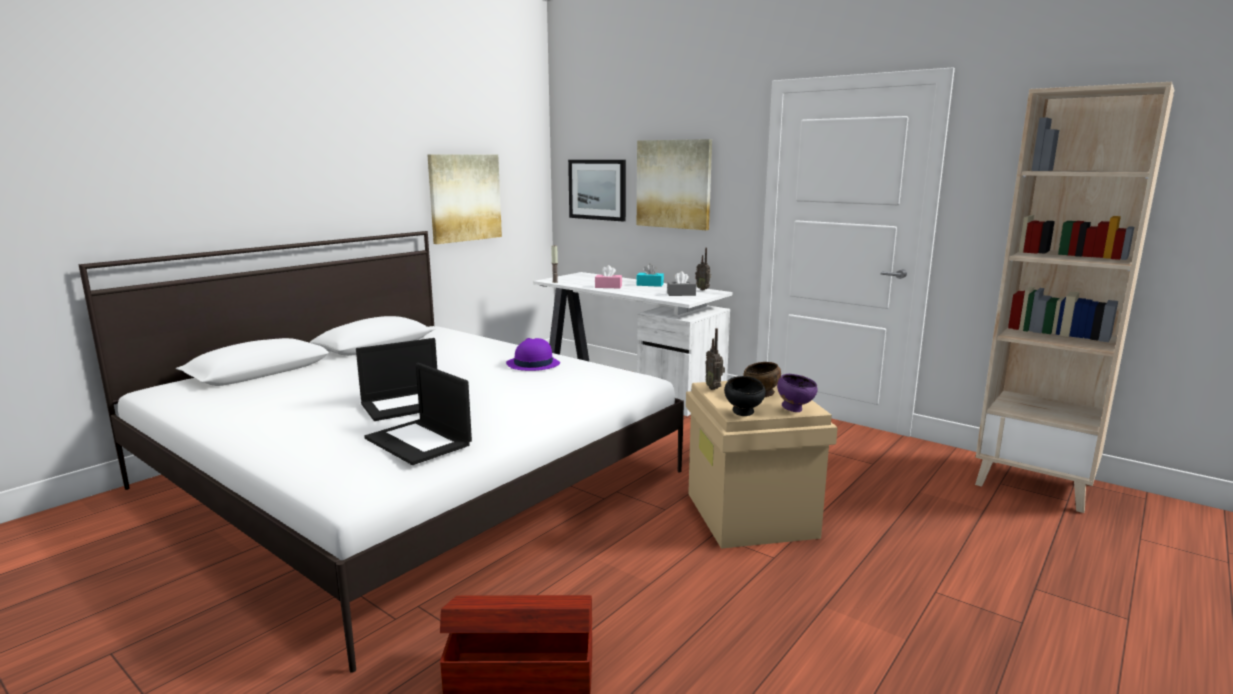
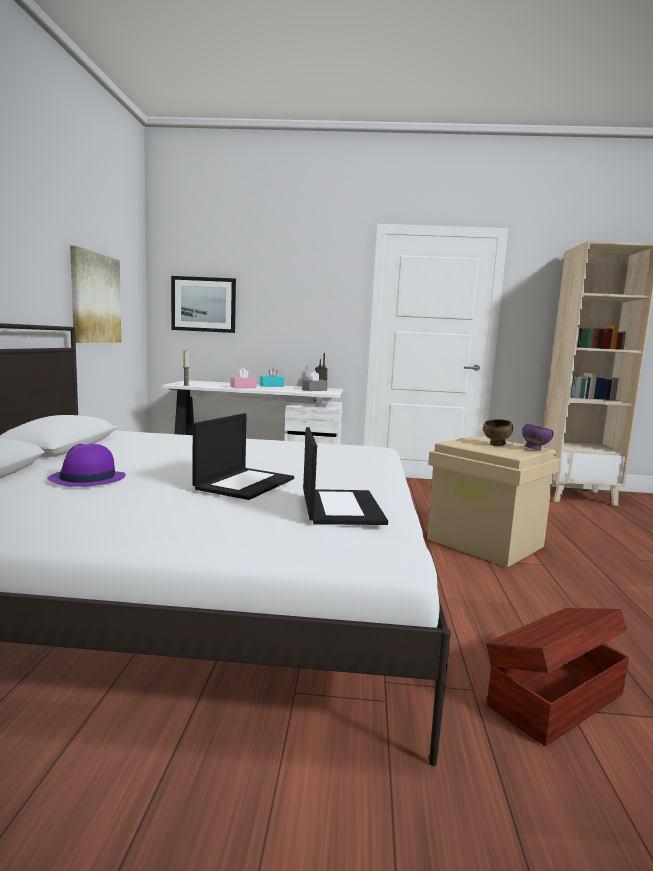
camera: 35 degrees left, 5 degrees down
(419, 441) = (340, 507): laptop -> laptop turned 105 degrees counterclockwise
(533, 364) = (269, 446): purple hat -> purple hat (87, 479)
(674, 184) = (286, 301): picture -> none
(714, 388) = (458, 444): radio -> none
(744, 414) = (517, 455): black bowl -> none

